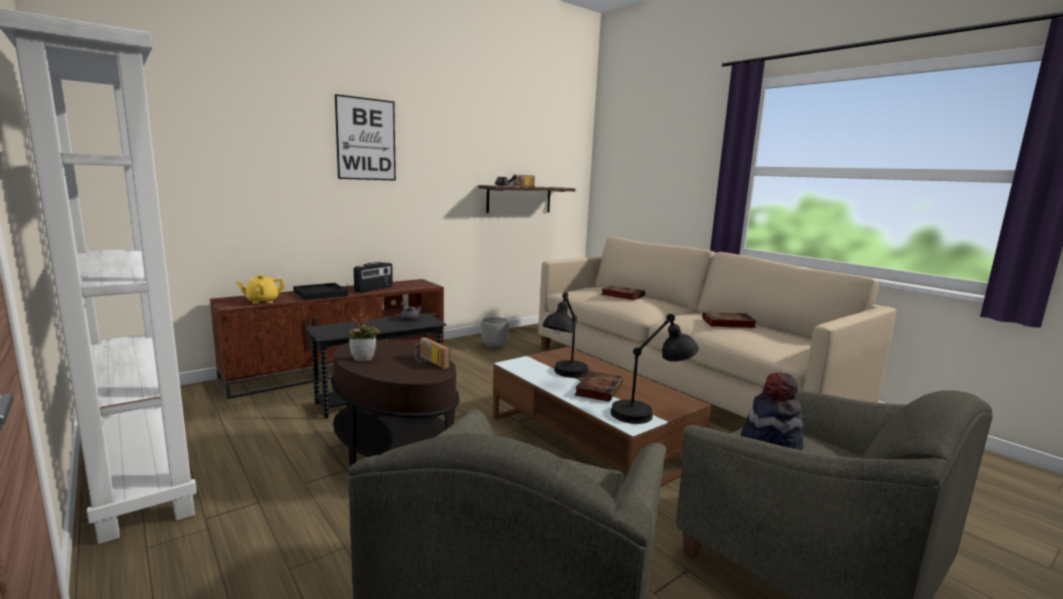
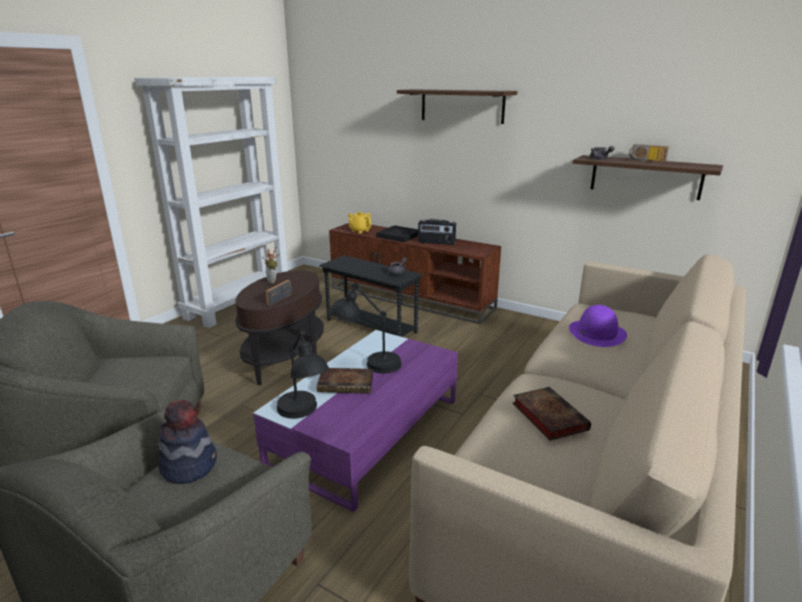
camera: 70 degrees right, 10 degrees up
(366, 139) = (462, 106): picture -> shelf
(494, 346) = (540, 338): planter -> none
(589, 439) = (367, 431): brown coffee table -> purple coffee table
(621, 295) = (596, 333): book -> purple hat

